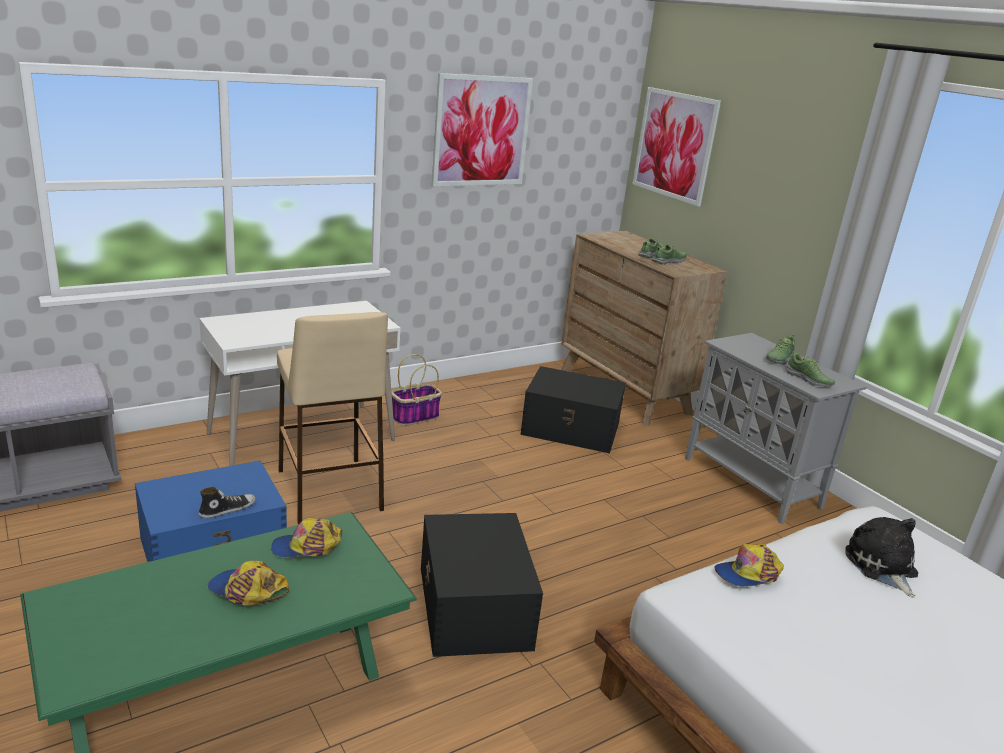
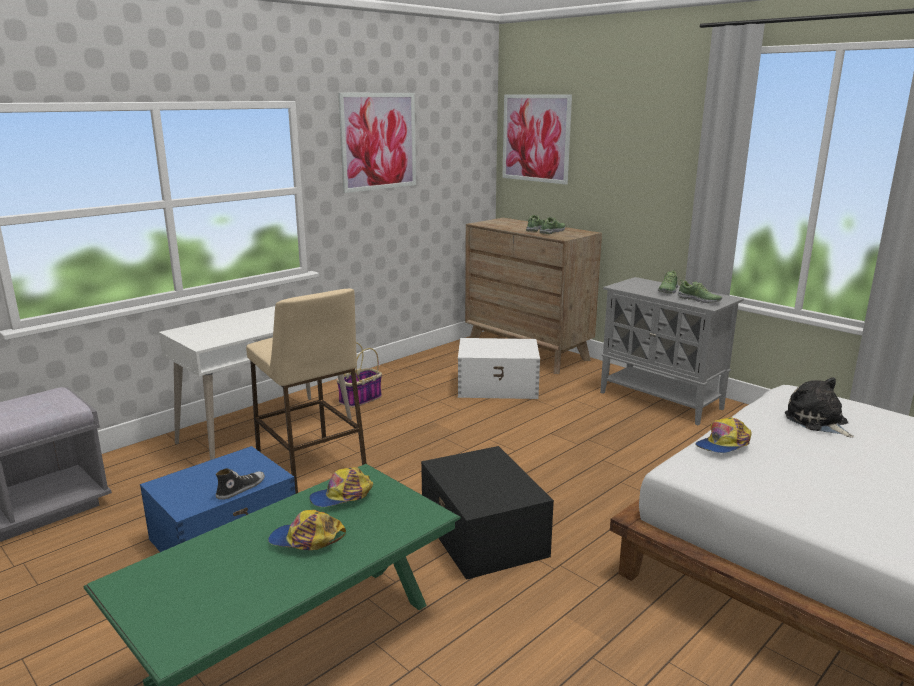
camera: 10 degrees left, 5 degrees down
(571, 429) = (498, 386): black storage box -> white storage box

